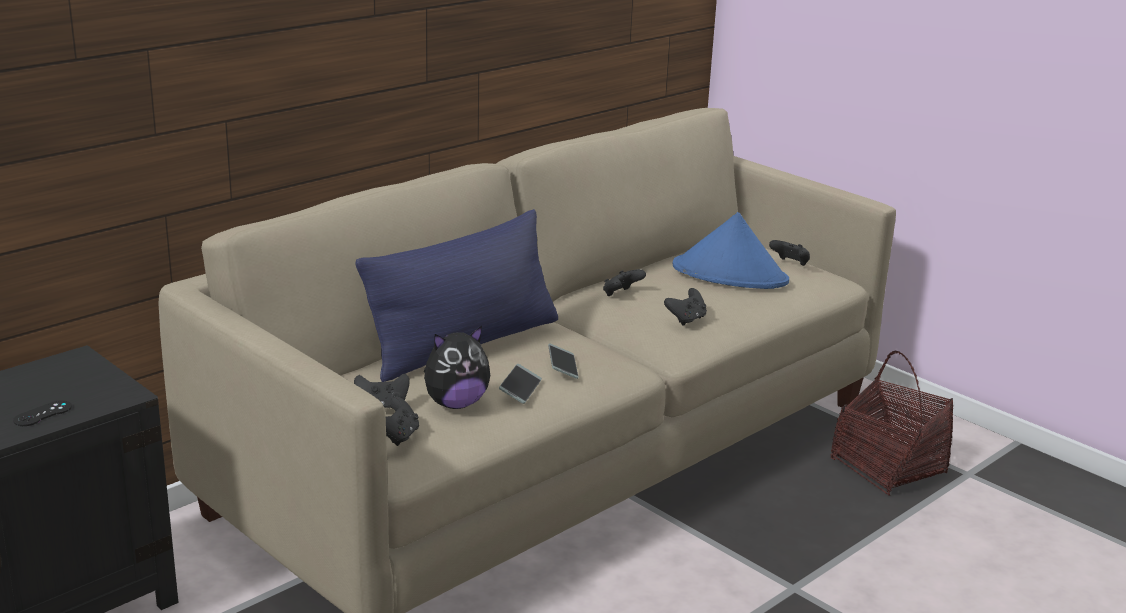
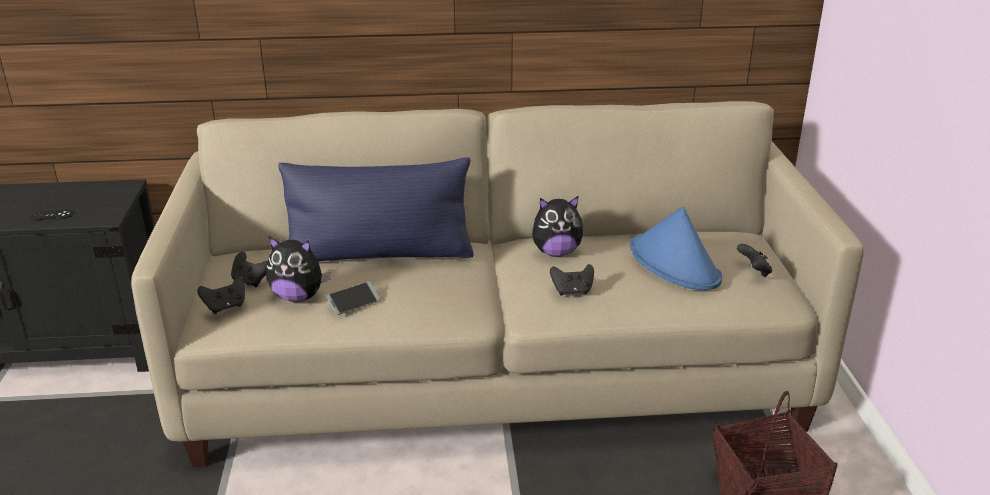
camera: 40 degrees right, 5 degrees up
(562, 366) = (413, 296): phone -> none
(621, 295) = (556, 252): black game controller -> plush toy

